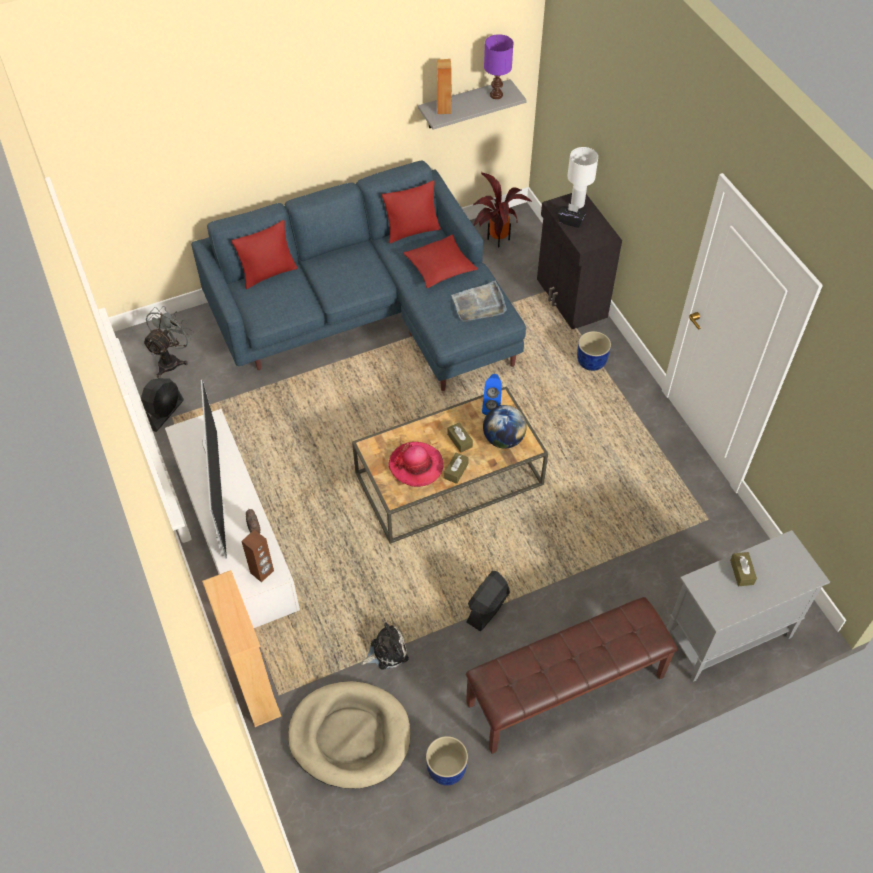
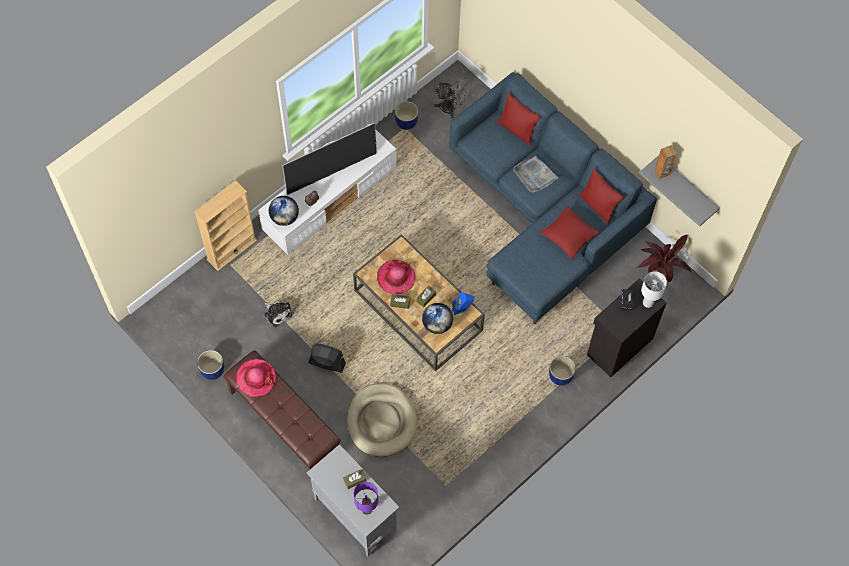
camera: 70 degrees right, 10 degrees up
(164, 413) = (406, 122): black fan -> blue planter
(262, 572) = (284, 217): brown speaker -> globe
(350, 736) = (217, 312): beige dog bed -> beige dog bed (381, 421)
(479, 304) = (542, 272): grey tray -> grey tray (534, 175)
(497, 95) = (695, 203): purple table lamp -> purple table lamp (367, 509)
(518, 679) = (256, 378): none -> hat

